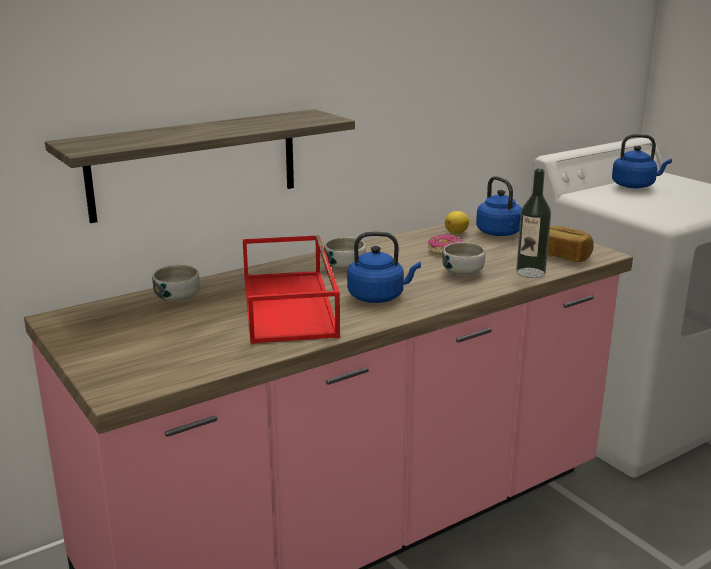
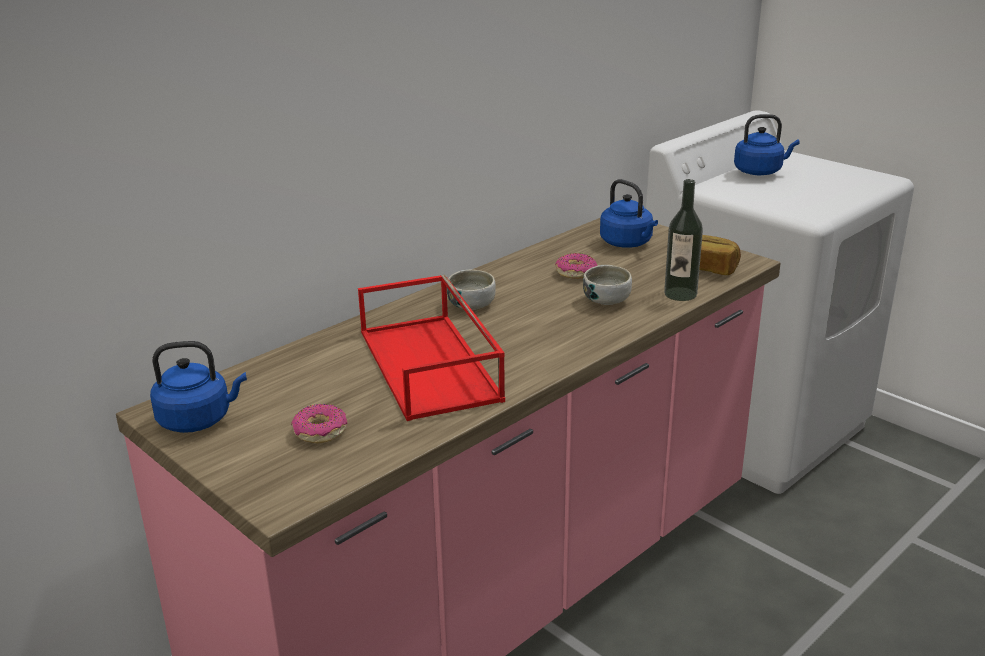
camera: 10 degrees left, 5 degrees up
(175, 344) = (320, 432): none -> donut
(177, 298) = (293, 367): bowl -> none
(195, 164) = (293, 204): shelf -> none
(379, 297) = (526, 343): blue kettle -> blue kettle (199, 420)
(457, 233) = (579, 247): lemon -> none

